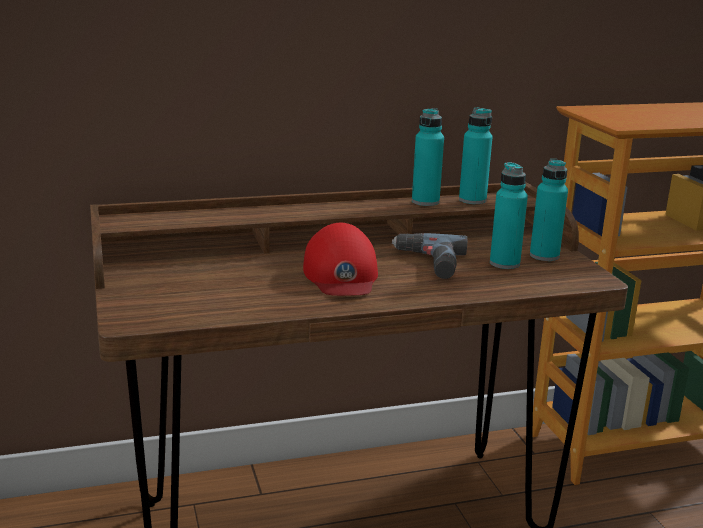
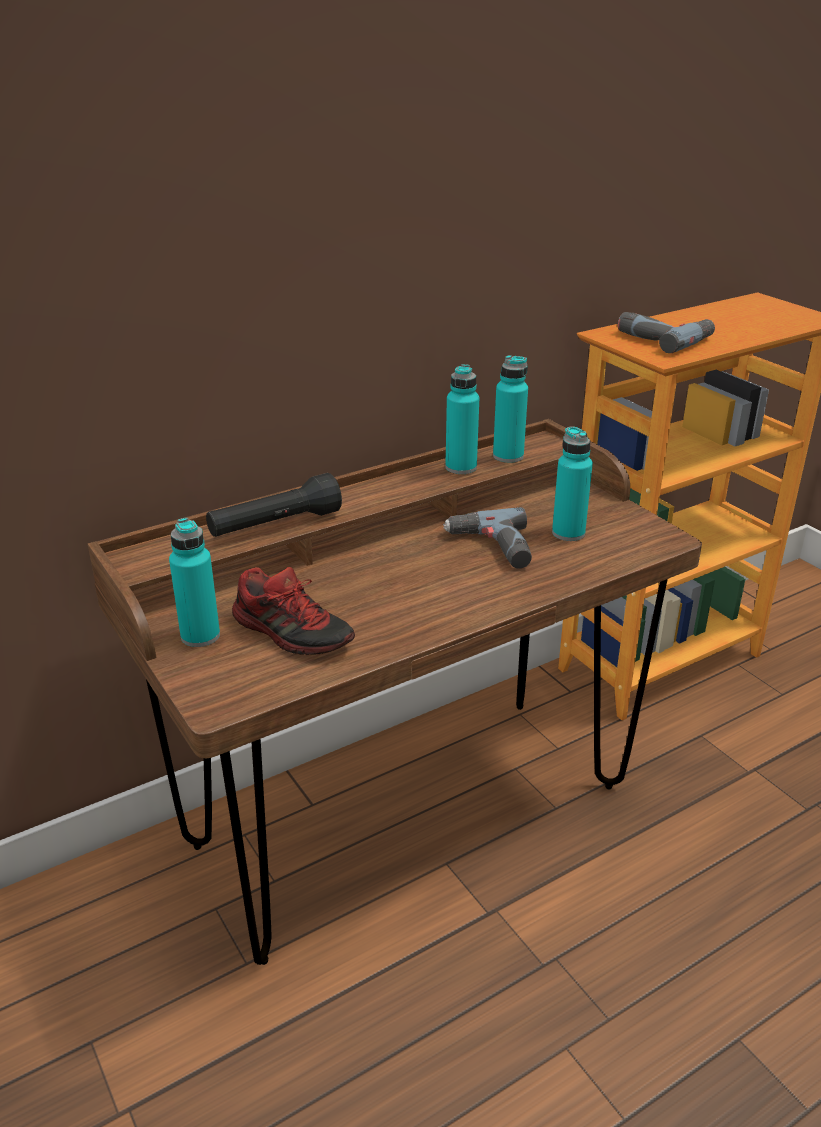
camera: 15 degrees left, 10 degrees up
(222, 289) = (293, 632): none -> shoe
(243, 215) = (275, 525): none -> black flashlight
(341, 274) = (410, 583): red cap -> none
(544, 256) = (601, 514): turquoise bottle -> turquoise bottle (200, 636)
(633, 115) = (663, 338): none -> power drill

